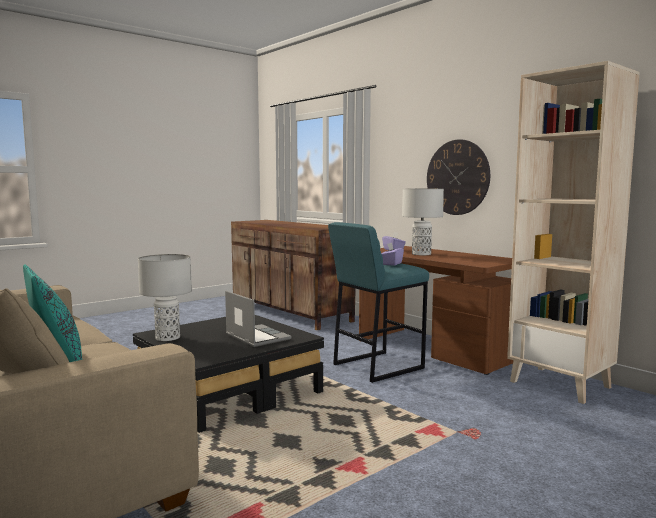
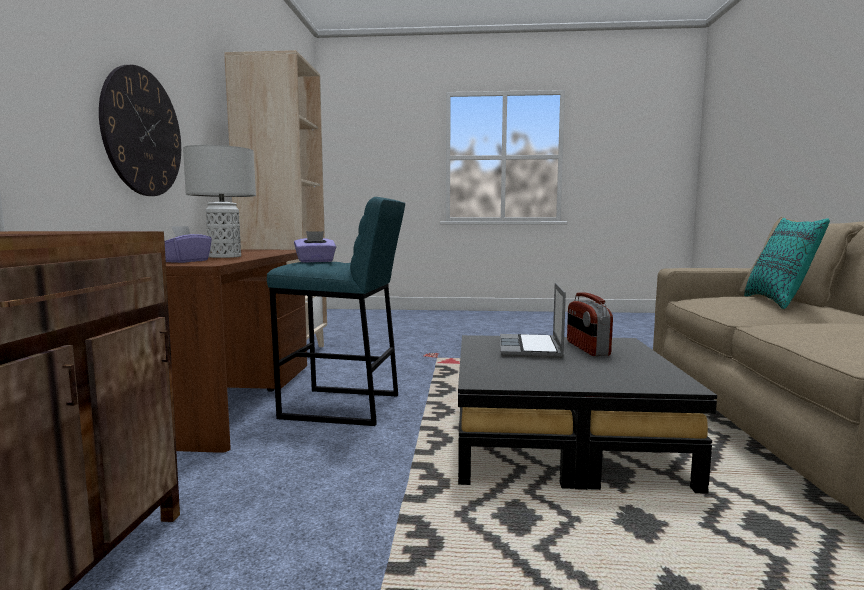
camera: 135 degrees left, 0 degrees up
(168, 337) = (652, 372): white table lamp -> none
(221, 346) = (587, 348): none -> radio

